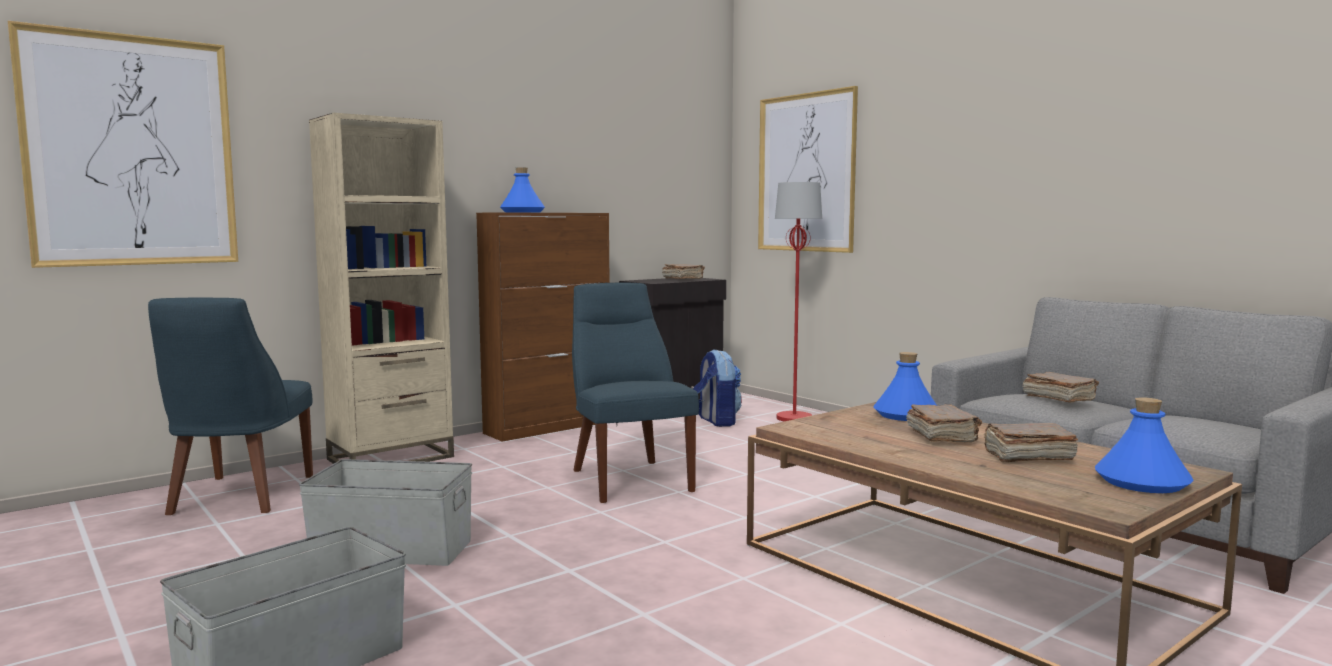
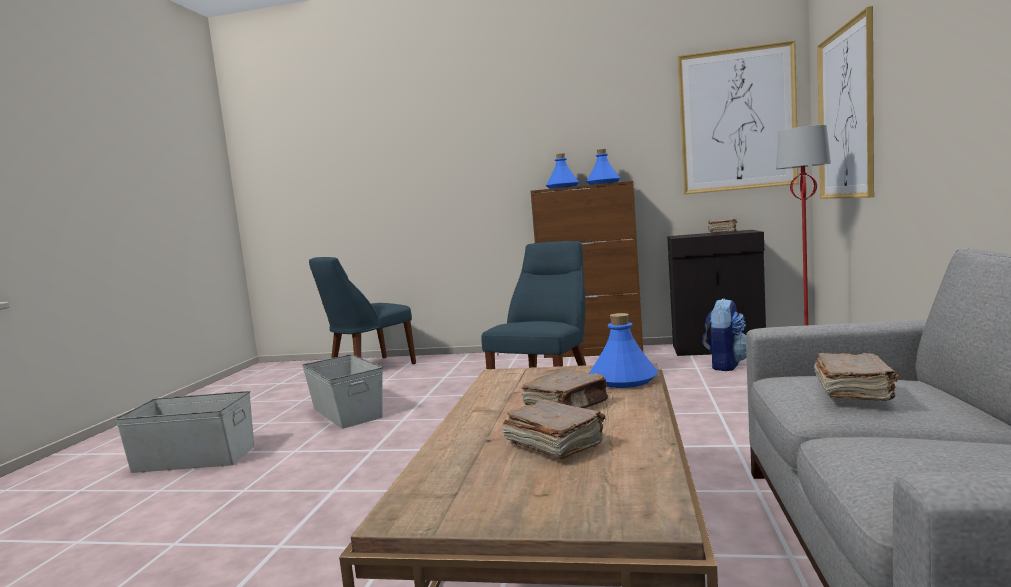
camera: 50 degrees right, 0 degrees up
(131, 151) = (337, 178): picture -> picture (737, 120)
(391, 458) = (468, 359): beige bookcase -> none
(1141, 482) = (539, 506): blue bottle -> blue bottle (603, 183)

